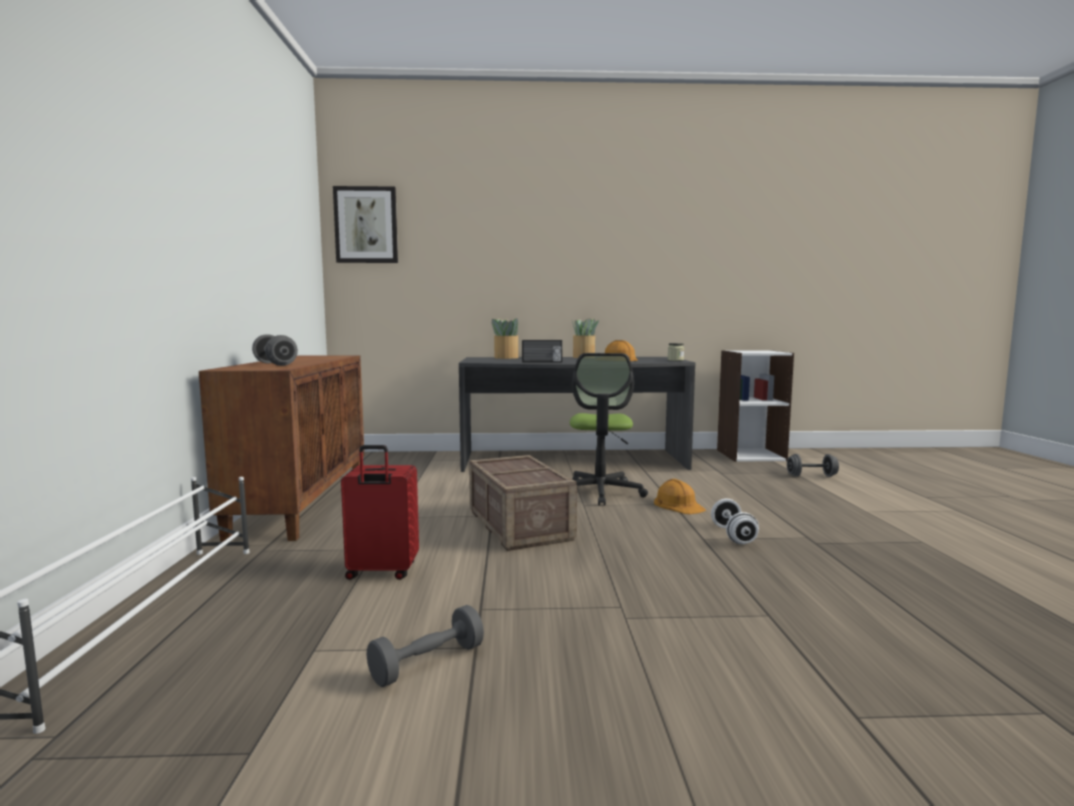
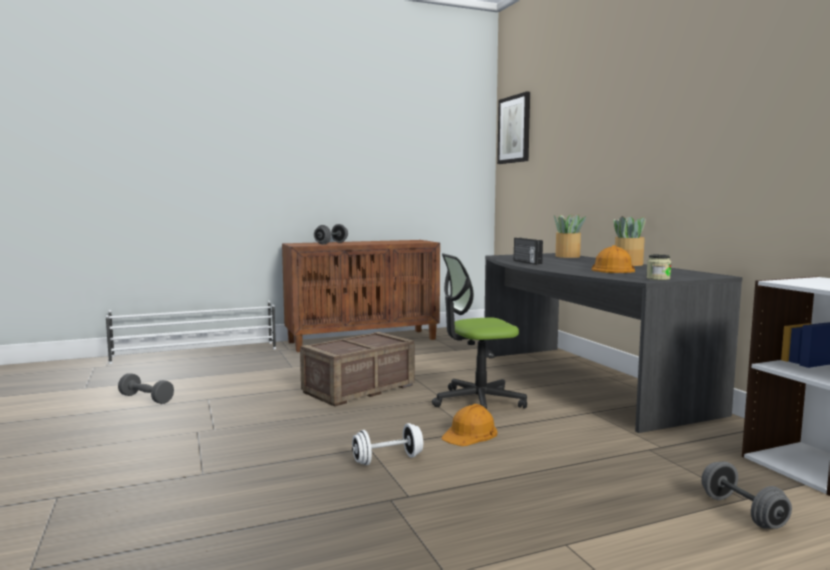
camera: 70 degrees right, 0 degrees up
(382, 572) = (255, 374): red suitcase -> none

